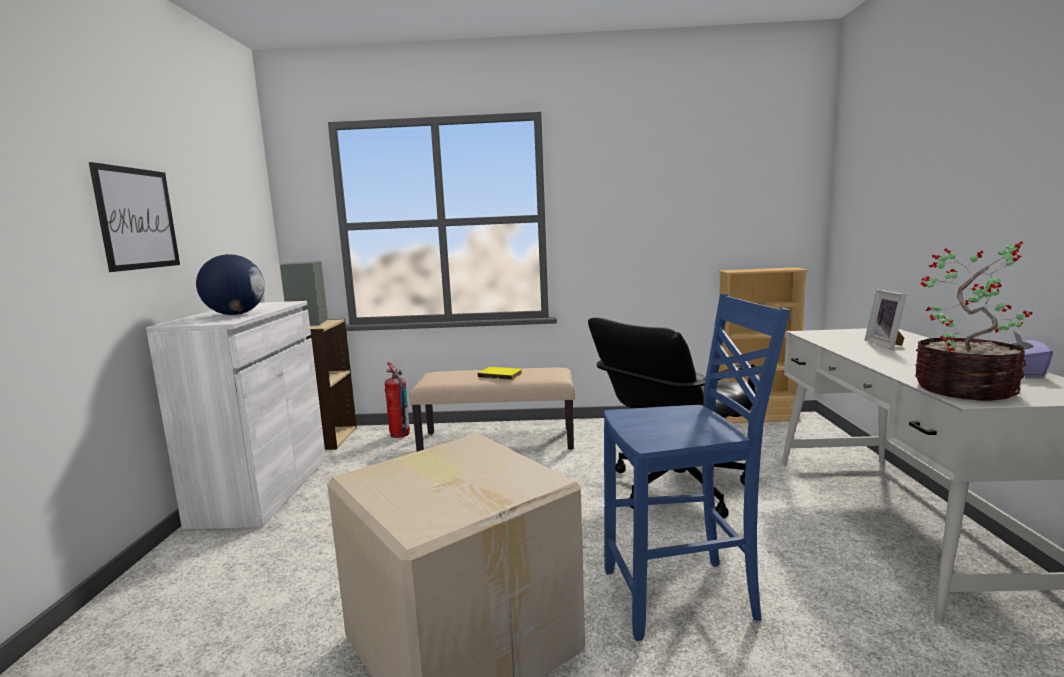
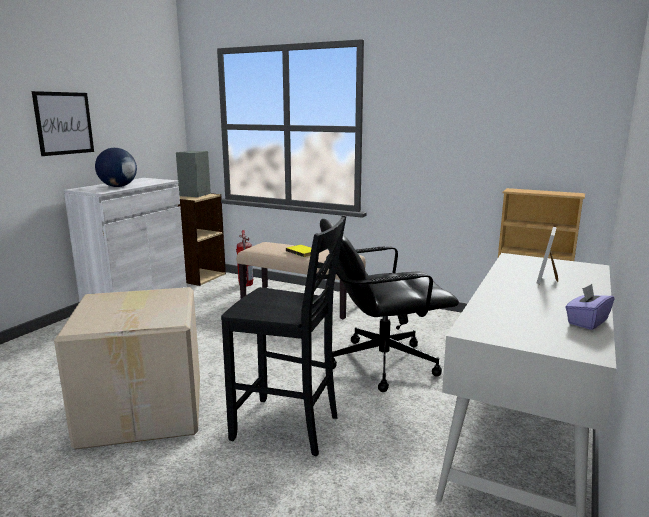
camera: 25 degrees right, 5 degrees up
(683, 596) = (288, 428): blue chair -> black chair
(967, 389) = (494, 324): potted plant -> none

